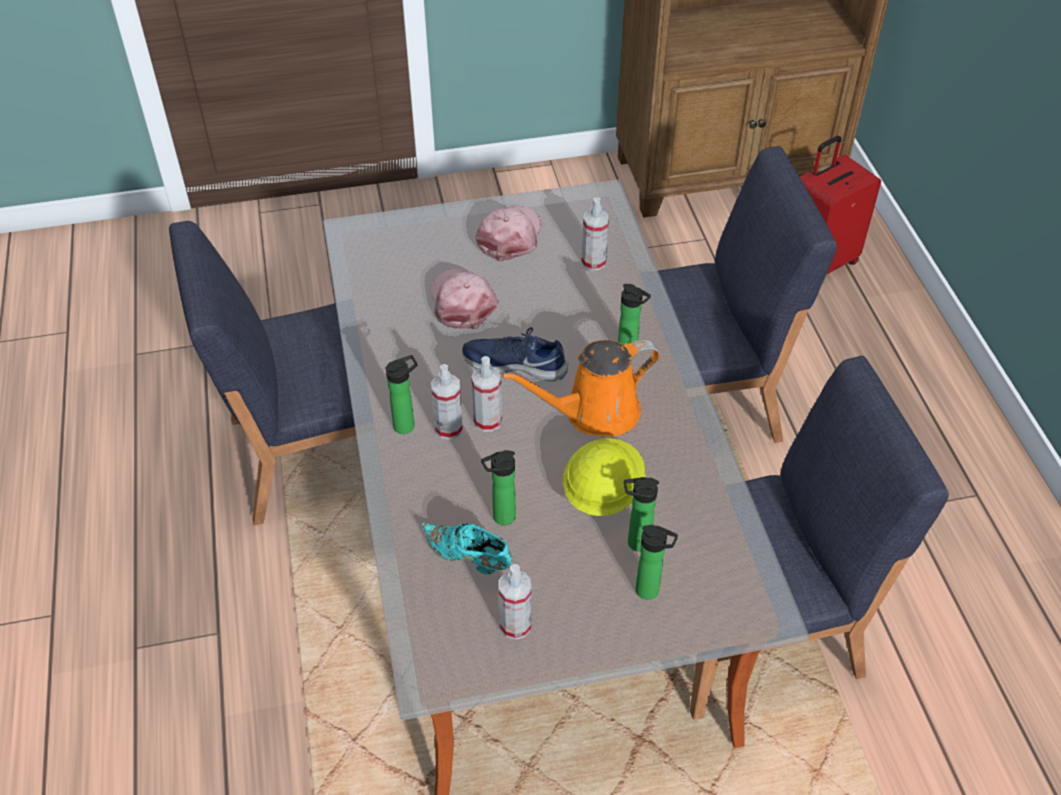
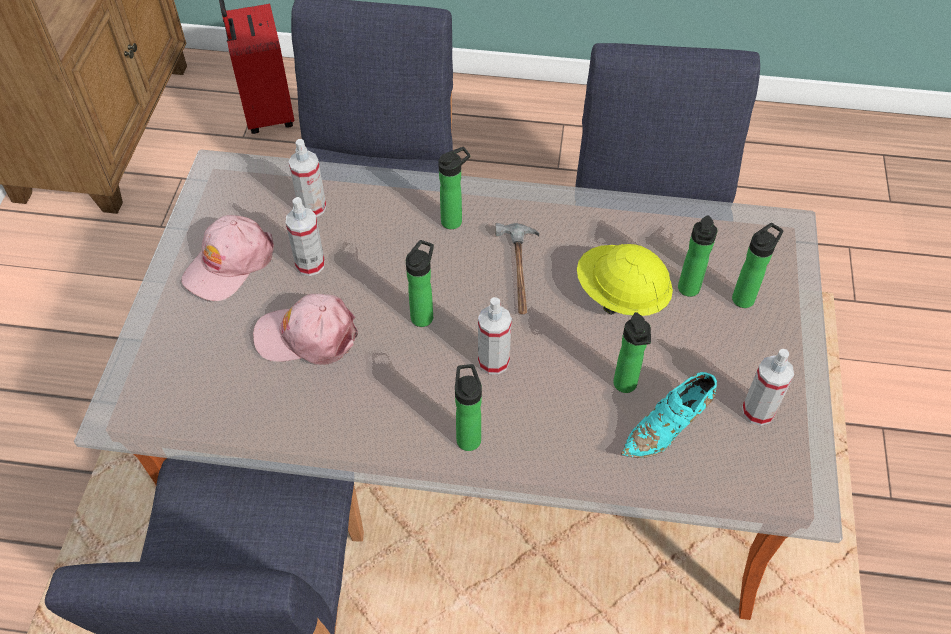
camera: 70 degrees left, 5 degrees up
(449, 428) = (489, 399): spray bottle -> spray bottle (310, 264)
(510, 236) = (229, 264): pink cap -> pink cap turned 90 degrees counterclockwise
(515, 363) = (423, 315): blue shoe -> bottle
(594, 412) = (519, 271): orange watering can -> hammer

